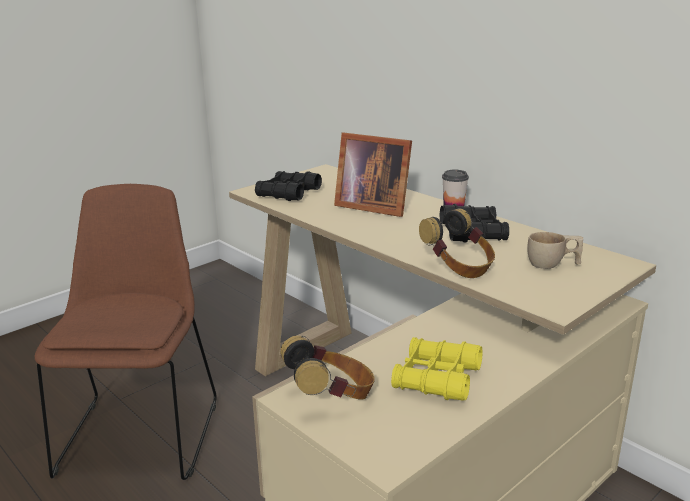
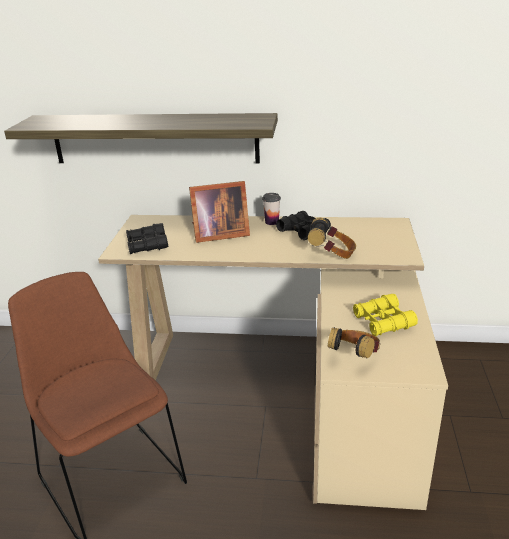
camera: 40 degrees left, 5 degrees up
(358, 73) = (155, 138): none -> shelf
(553, 265) = (370, 235): beige cup -> none

